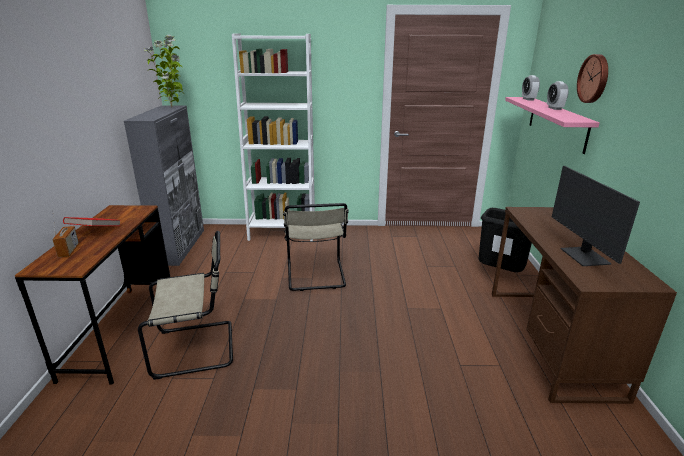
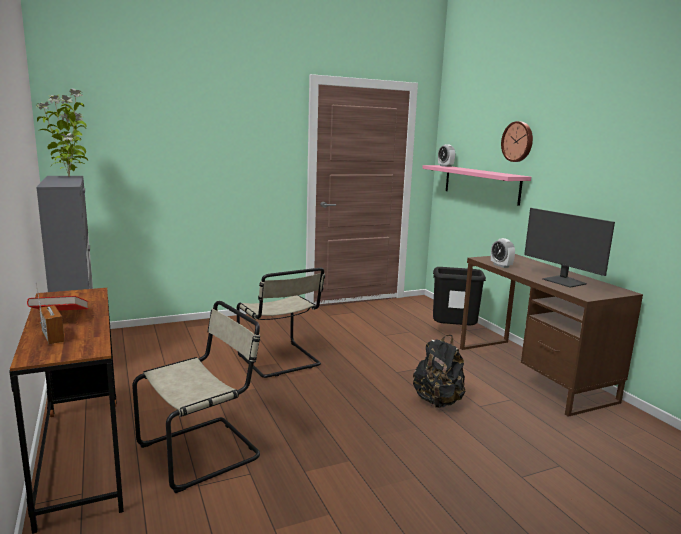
camera: 25 degrees left, 10 degrees down
(282, 232) = (204, 327): white bookcase -> none
(422, 349) = (438, 401): none -> black backpack
(554, 108) = (480, 170): alarm clock -> alarm clock (501, 266)

